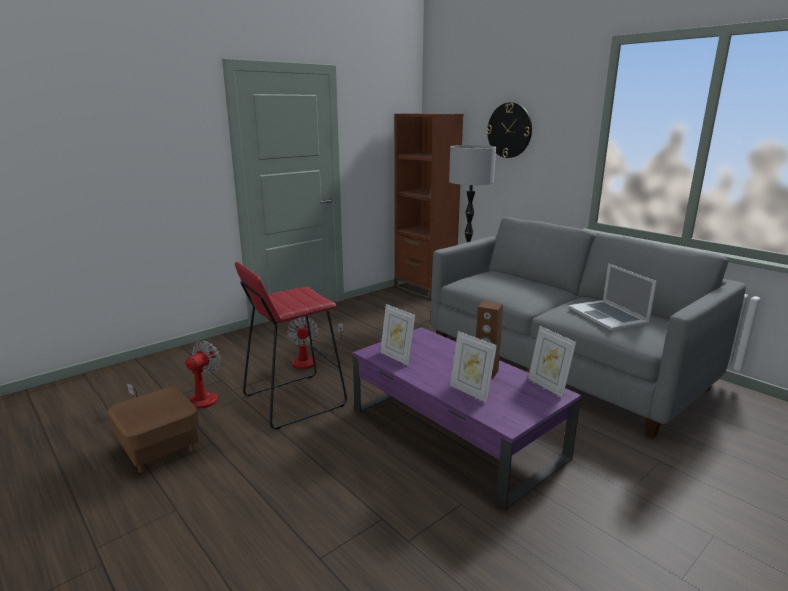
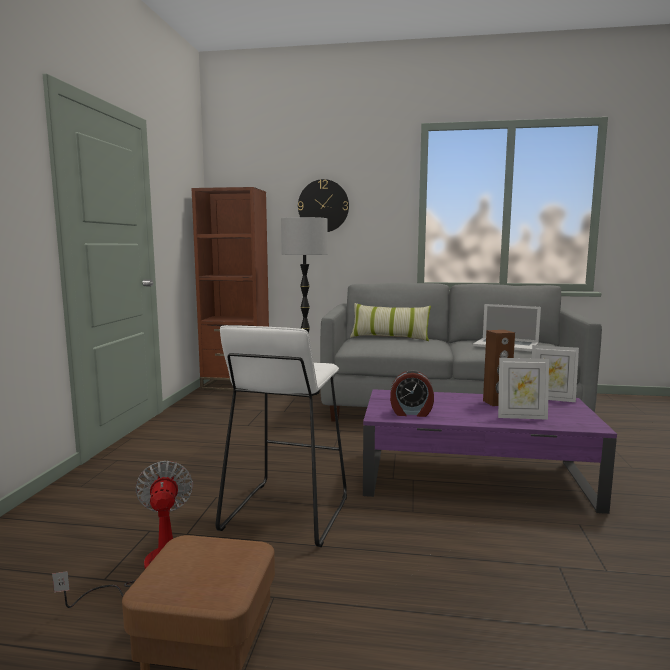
camera: 40 degrees left, 10 degrees down
(293, 400) = (285, 513): red stool -> white stool
(311, 360) = (231, 471): fan -> none
(397, 357) = (411, 413): picture frame -> alarm clock
(515, 279) = (389, 338): none -> pillow

